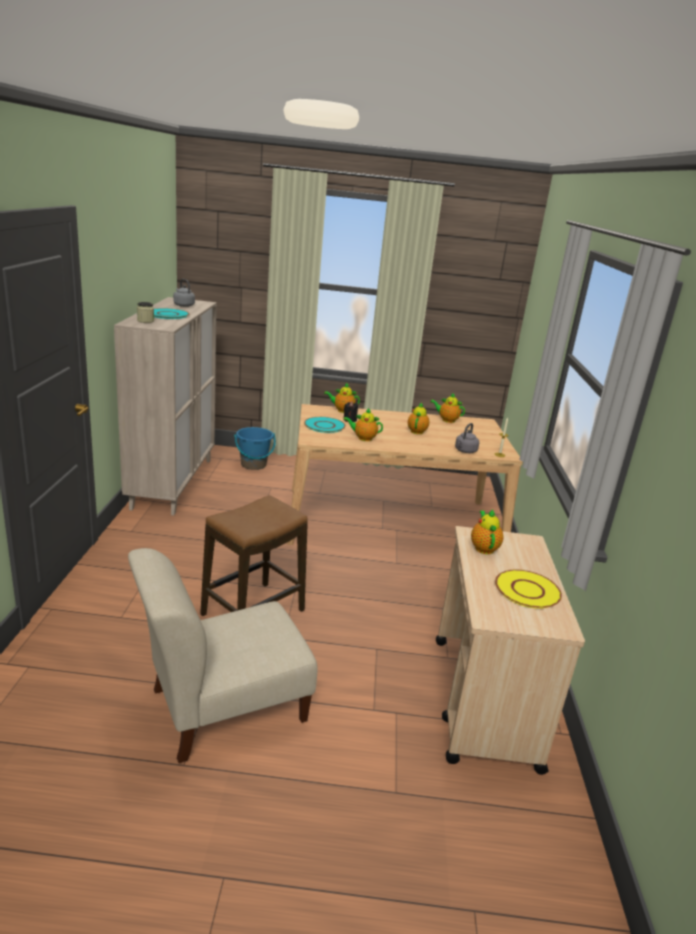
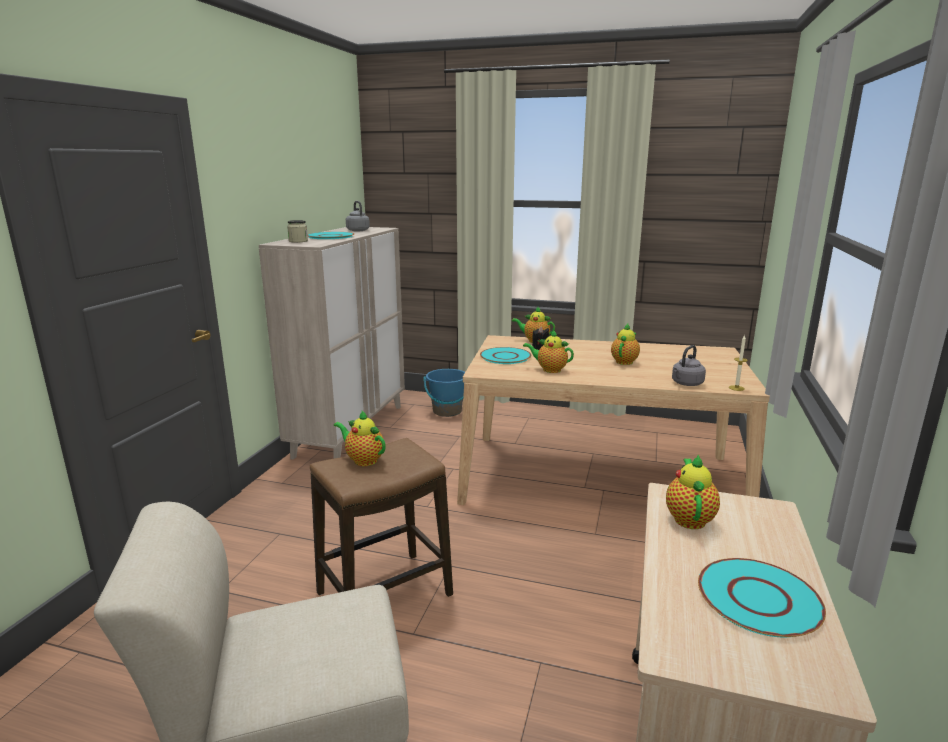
camera: 15 degrees right, 5 degrees down
(446, 420) = (668, 349): teapot -> teapot (363, 460)
(528, 590) = (759, 599): yellow plate -> turquoise plate

